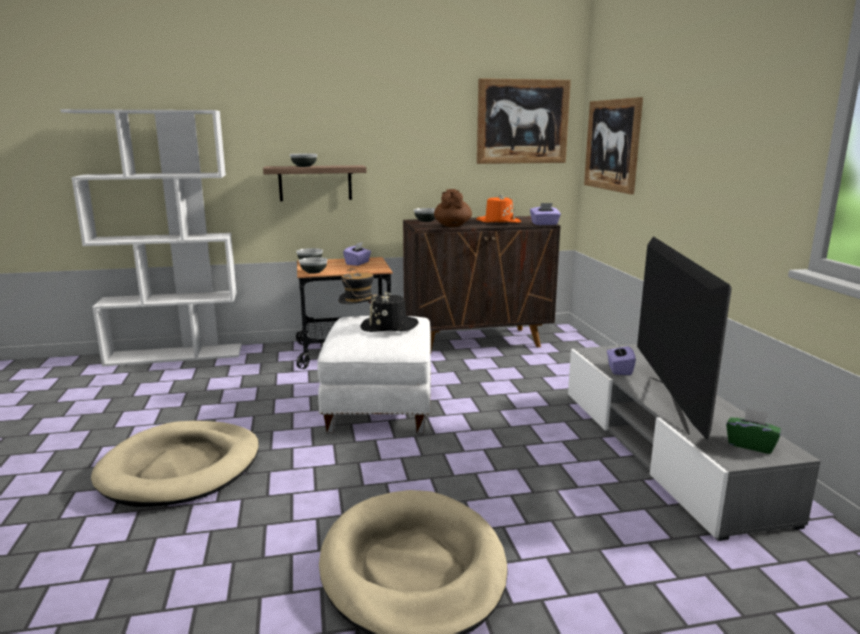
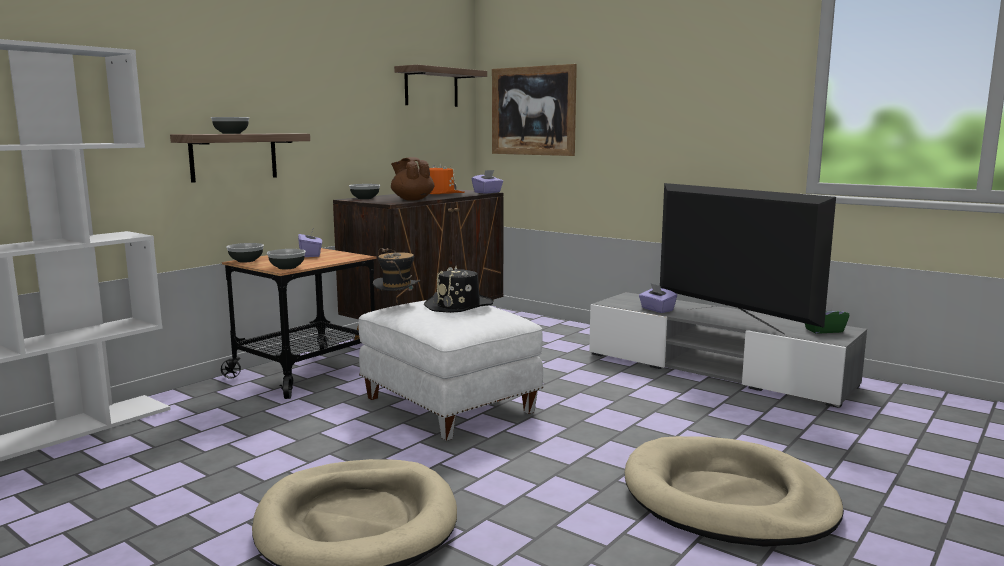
camera: 40 degrees left, 5 degrees down
(522, 122) = (431, 87): picture -> shelf

